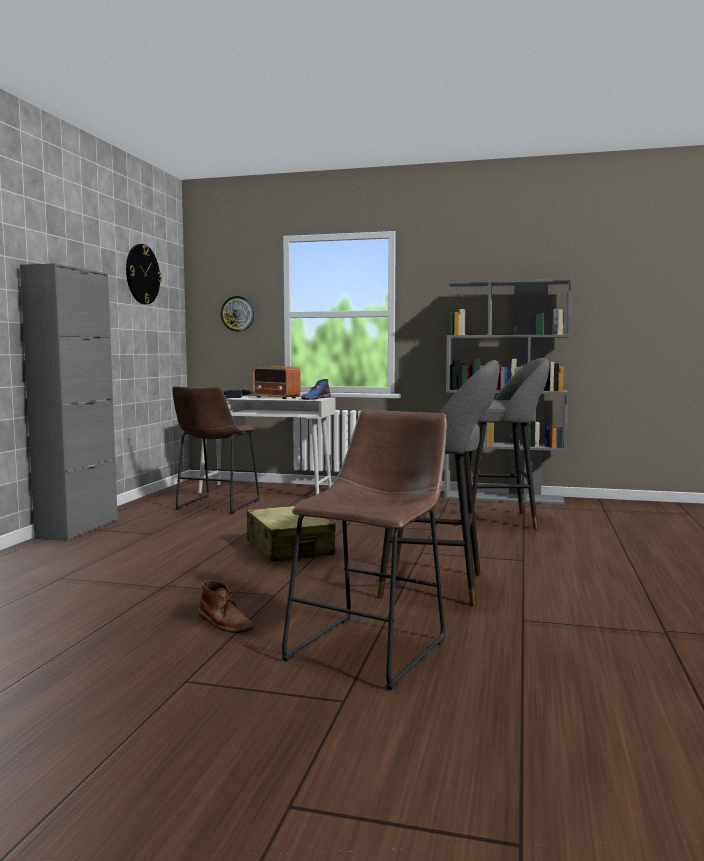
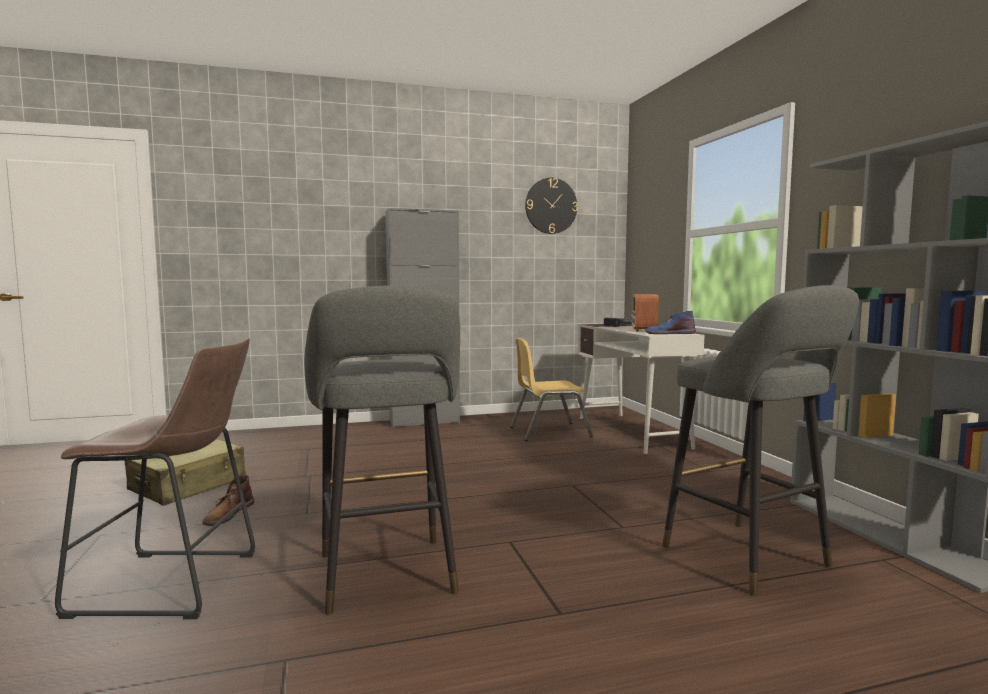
camera: 60 degrees right, 0 degrees up
(215, 506) = (549, 432): brown stool -> yellow chair
(237, 314) = (655, 236): wall clock -> none
(289, 548) = (452, 484): beige suitcase -> beige suitcase (188, 485)

